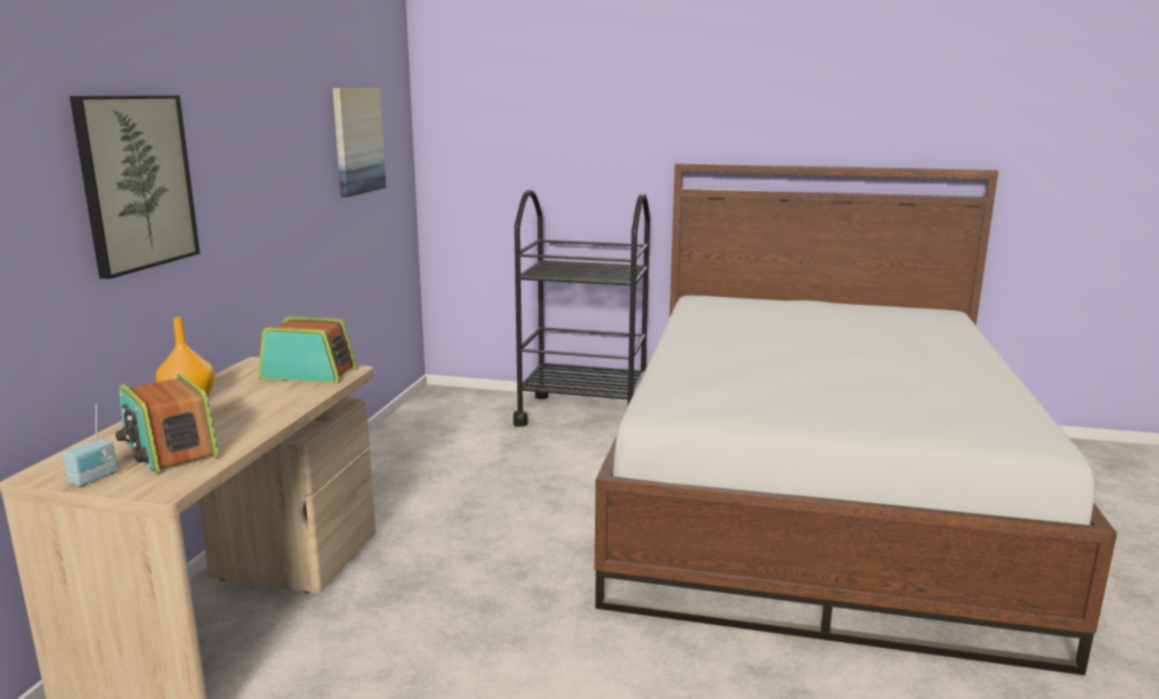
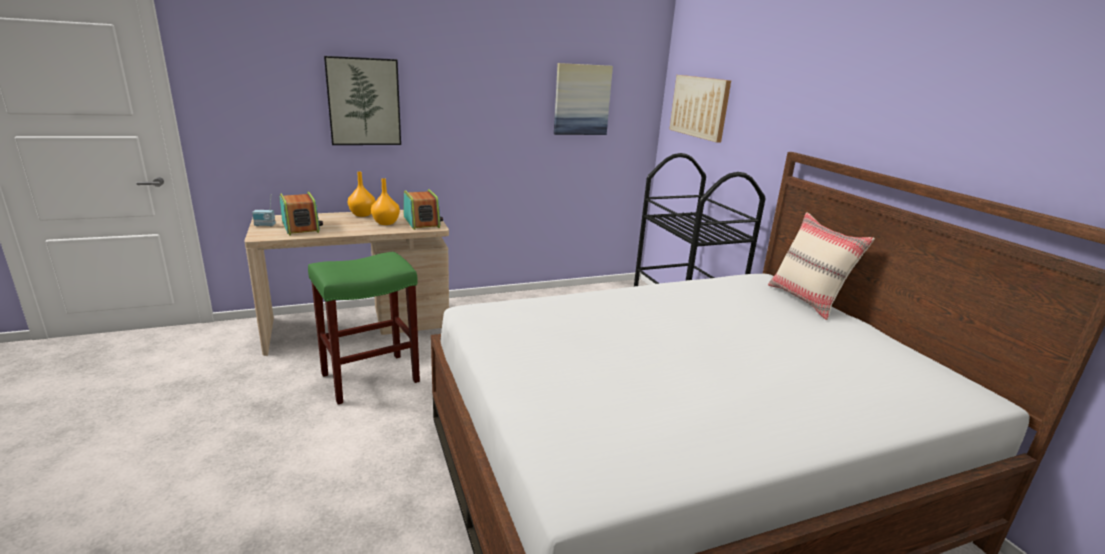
camera: 55 degrees right, 5 degrees up
(169, 450) = (301, 227): radio -> radio turned 135 degrees clockwise
(267, 393) = (386, 223): none -> orange vase
(433, 637) = (369, 378): none -> green stool
(499, 132) = (700, 107): none -> picture
(761, 301) = (806, 300): none -> beige pillow

